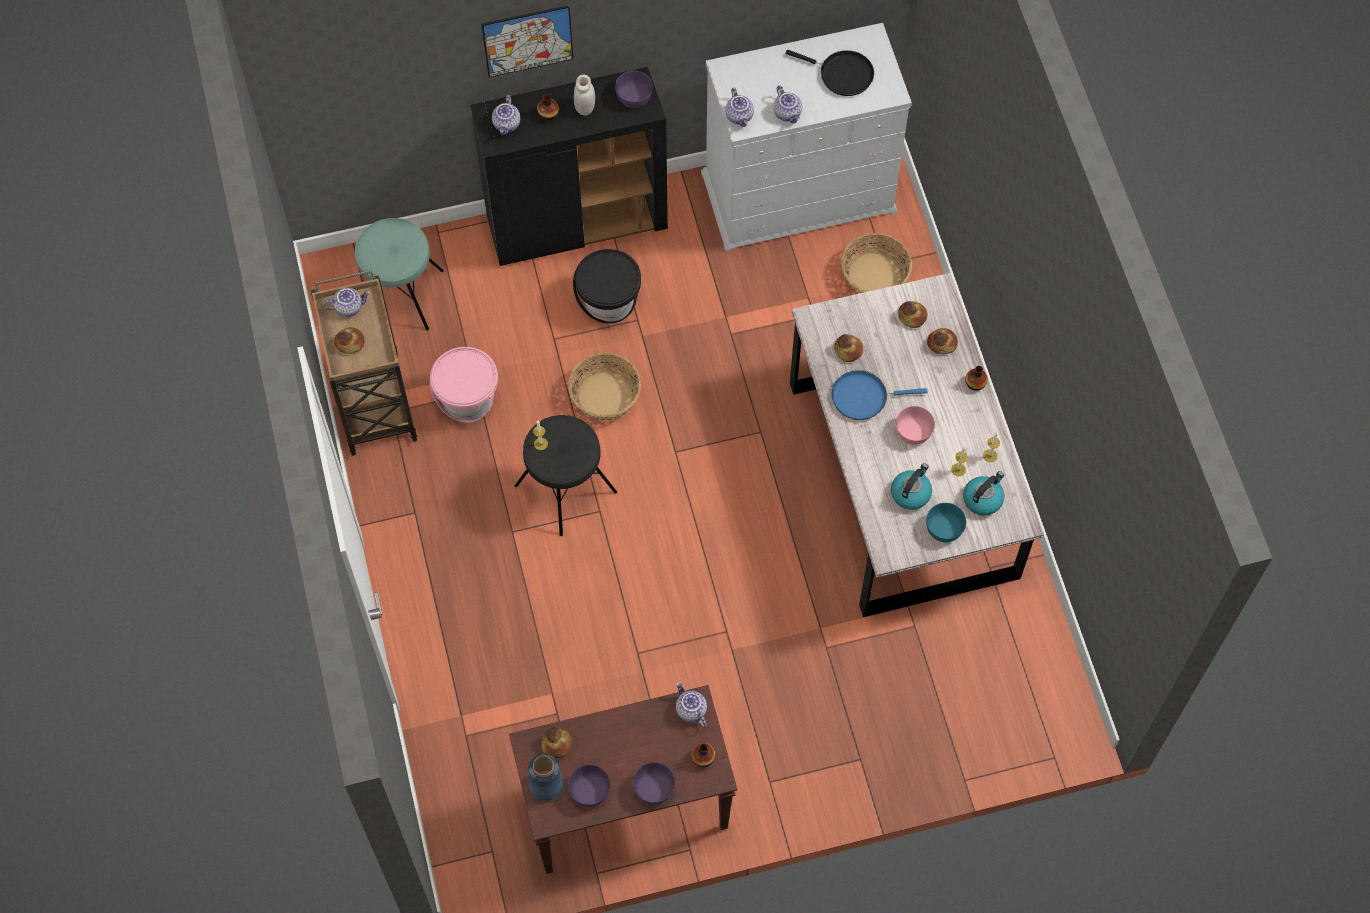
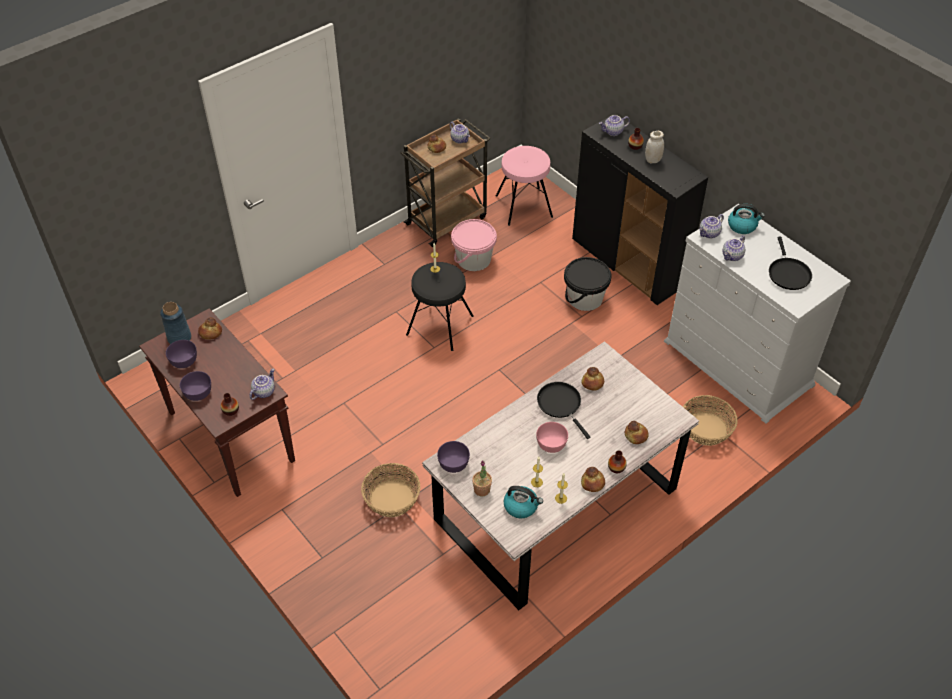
camera: 65 degrees right, 15 degrees down
(402, 294) = (524, 206): turquoise stool -> pink stool
(528, 41) = (656, 88): picture -> none
(605, 396) = (517, 320): basket -> basket (392, 499)
(634, 97) = (680, 178): purple bowl -> purple bowl (453, 463)
(863, 397) = (561, 404): blue frying pan -> black frying pan
(910, 493) = (500, 459): kettle -> kettle (742, 226)
(912, 317) = (645, 410): bread -> bread (592, 483)
(943, 528) = (482, 490): turquoise bowl -> potted plant

